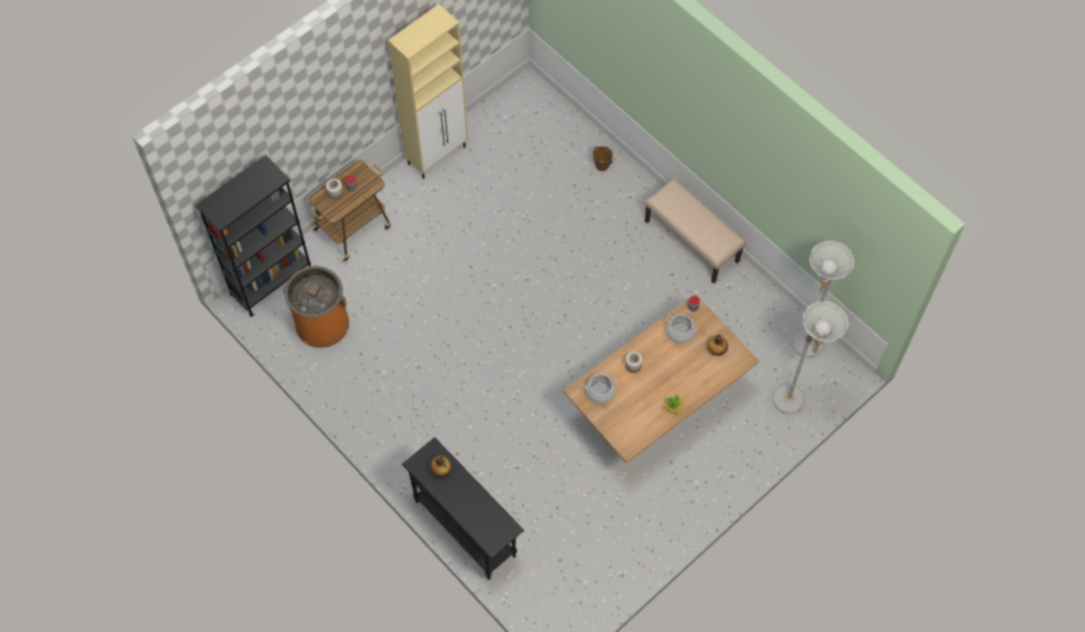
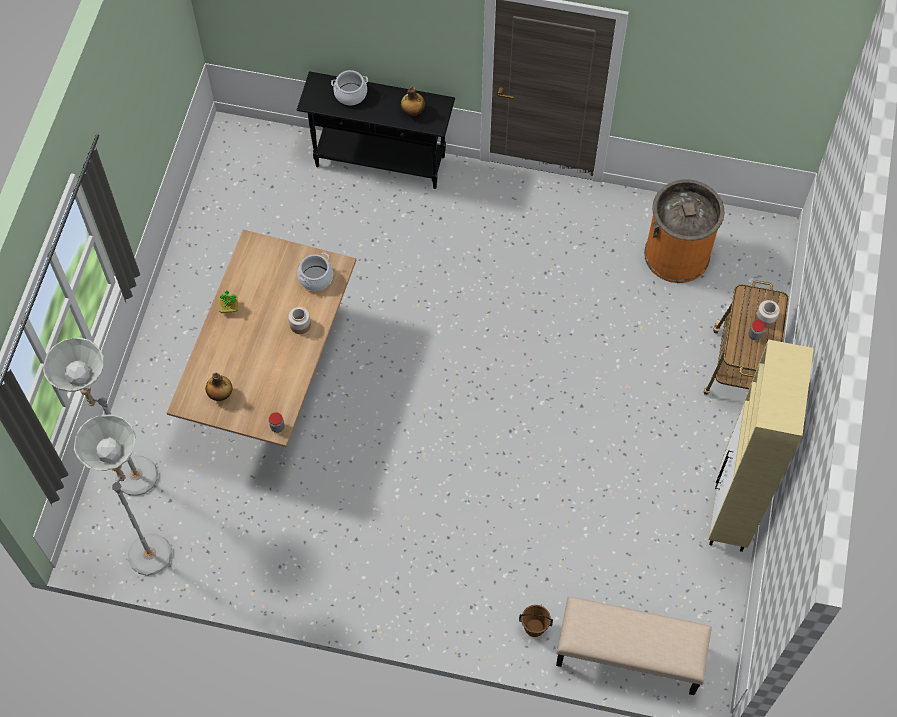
camera: 145 degrees right, 0 degrees up
(271, 282) = (765, 262): black bookcase -> none
(680, 332) = (273, 390): cooking pot -> cooking pot (350, 94)
(692, 241) = (359, 597): beige bench -> beige bench (628, 656)

